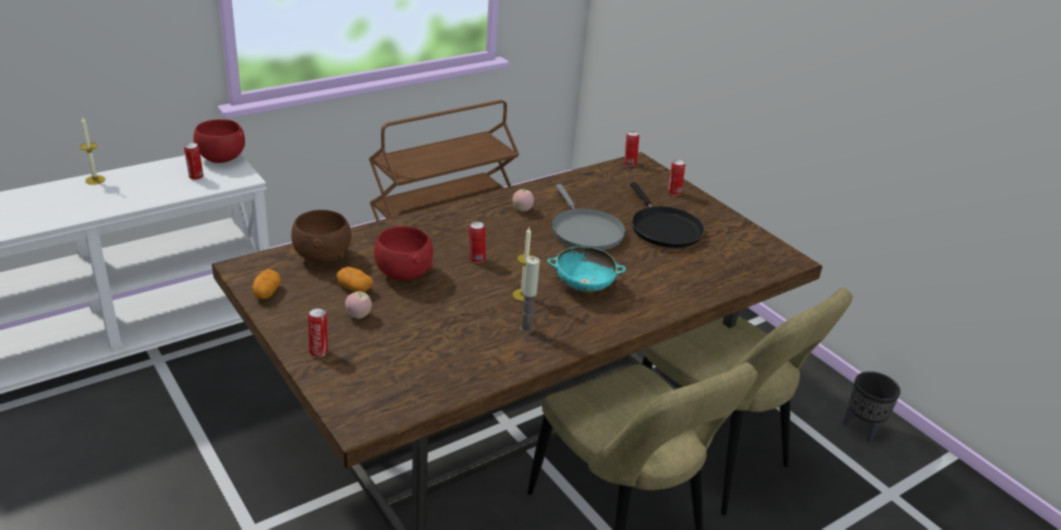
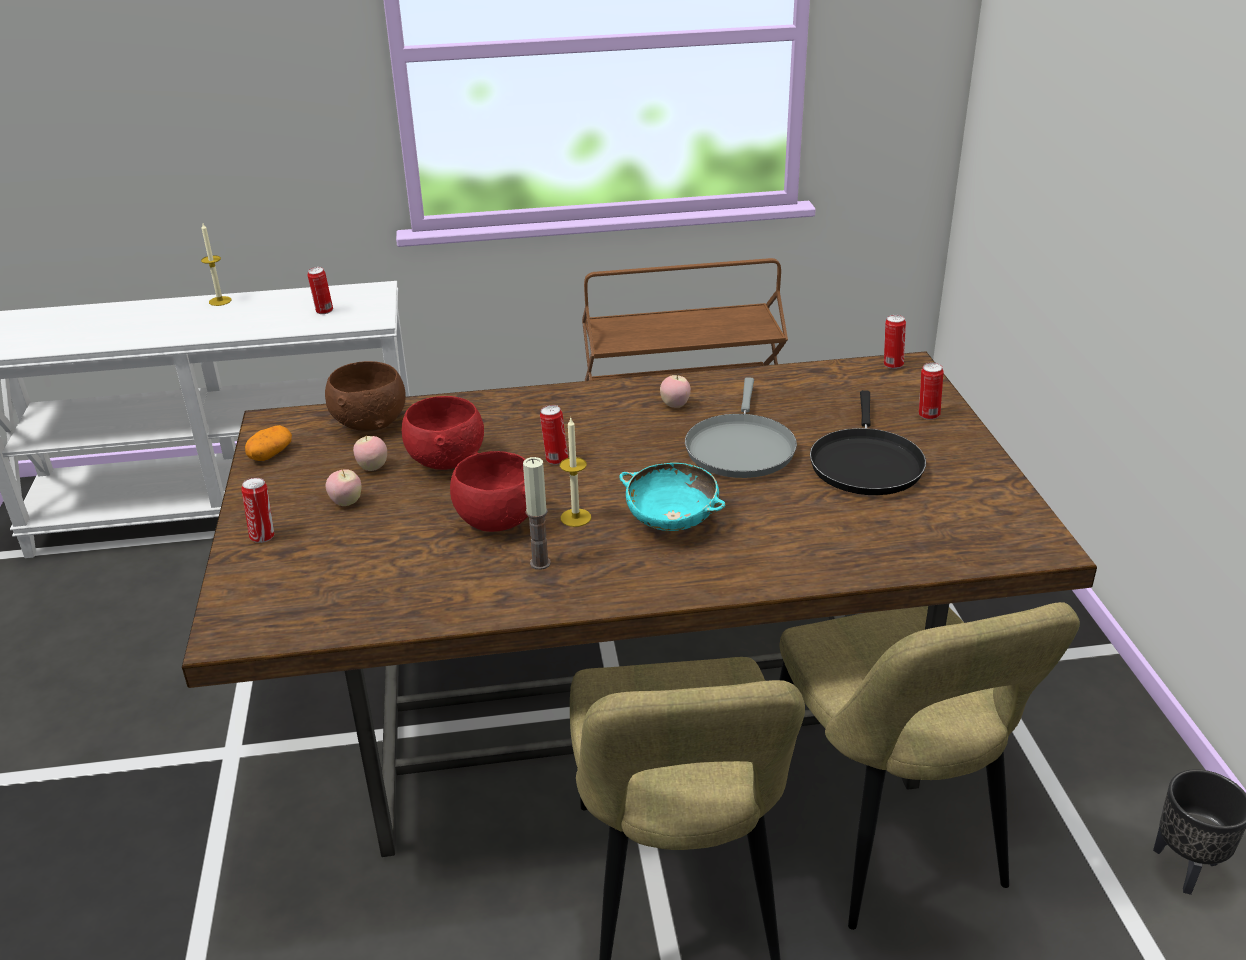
camera: 30 degrees right, 0 degrees up
(220, 158) = (369, 293): red bowl -> red bowl (496, 521)
(354, 288) = (373, 468): potato -> apple

